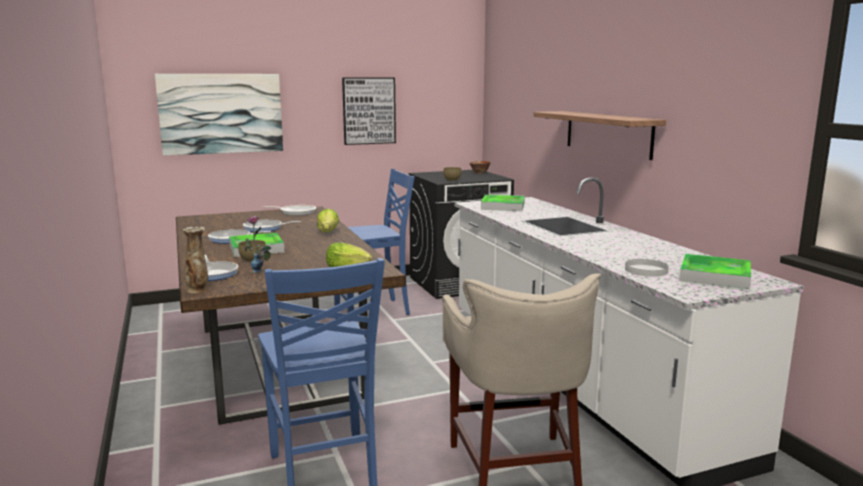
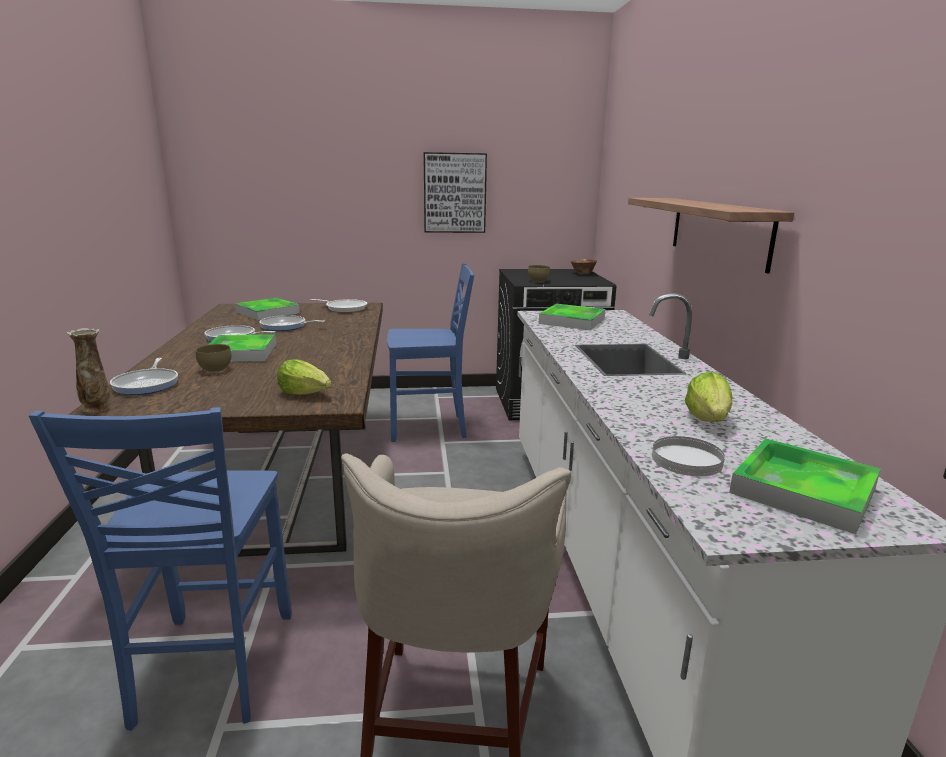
camera: 15 degrees right, 5 degrees up
(221, 113) = (285, 191): picture -> none
(233, 220) = (268, 312): none -> tray
(259, 273) = (197, 389): vase -> none
(328, 232) = (346, 337): lettuce -> lettuce (708, 419)

